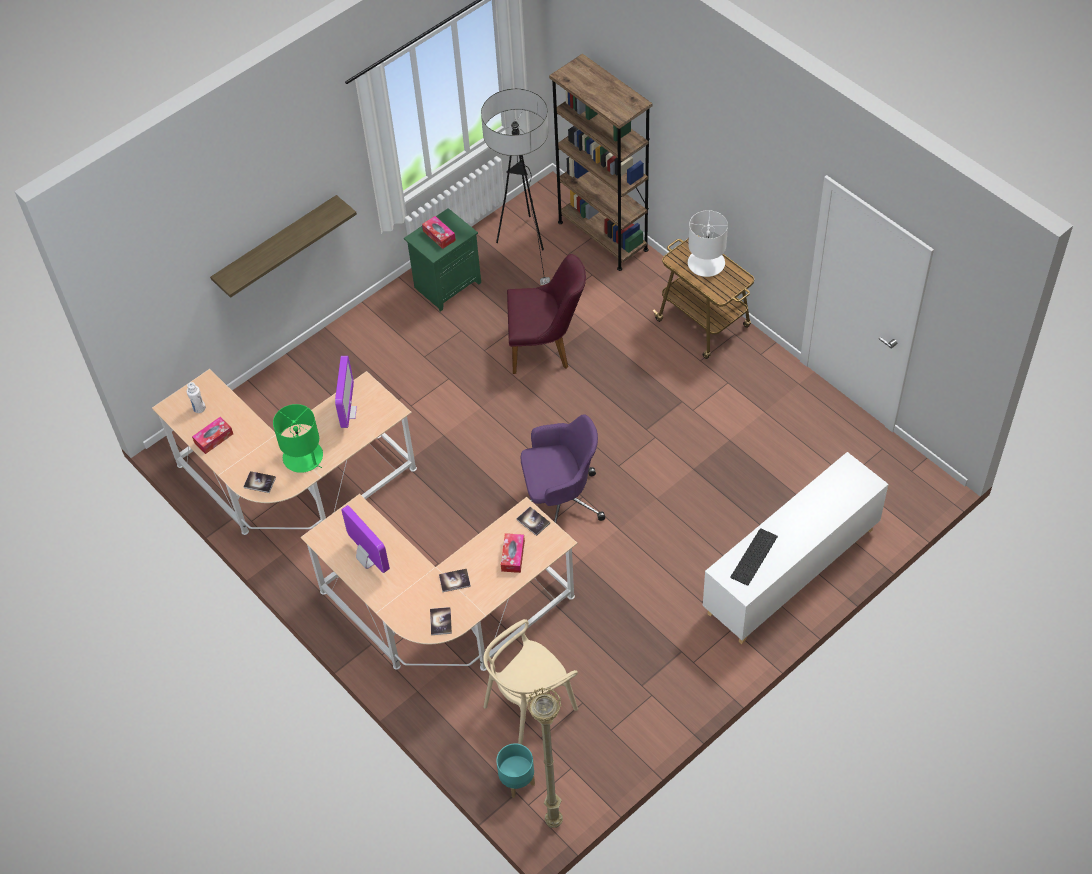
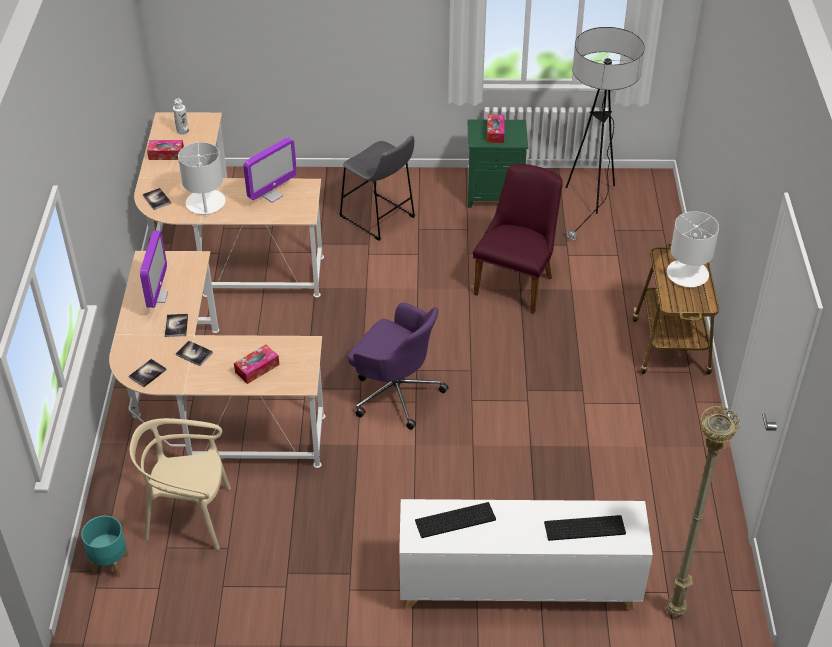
camera: 40 degrees right, 10 degrees down
(276, 245) = (338, 46): shelf -> none
(303, 457) = (205, 203): green table lamp -> white table lamp
(384, 369) = (379, 219): none -> grey stool
(533, 521) = (303, 356): book -> book (176, 326)
(546, 348) = (518, 281): purple chair -> purple chair turned 105 degrees counterclockwise
(554, 823) = (96, 617): beige floor lamp -> beige floor lamp (675, 612)
(602, 236) = (660, 234): brown bookcase -> none
(834, 499) = (584, 529): none -> keyboard

